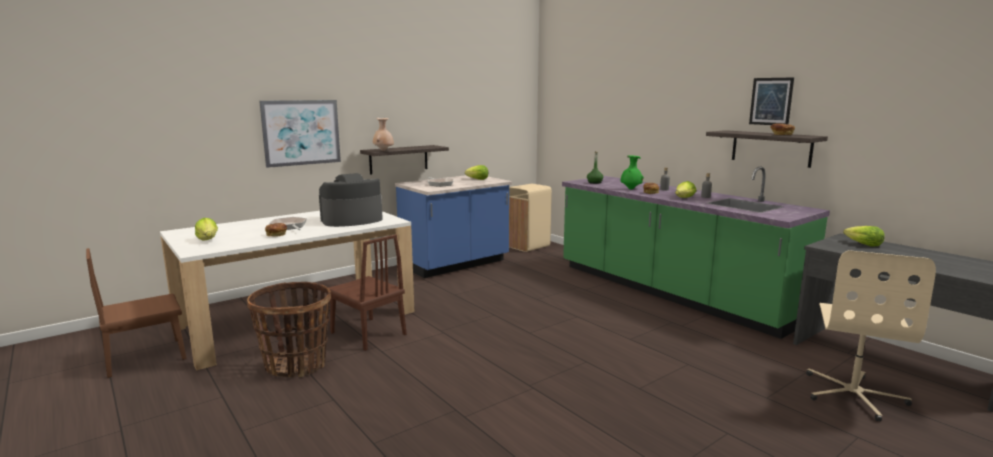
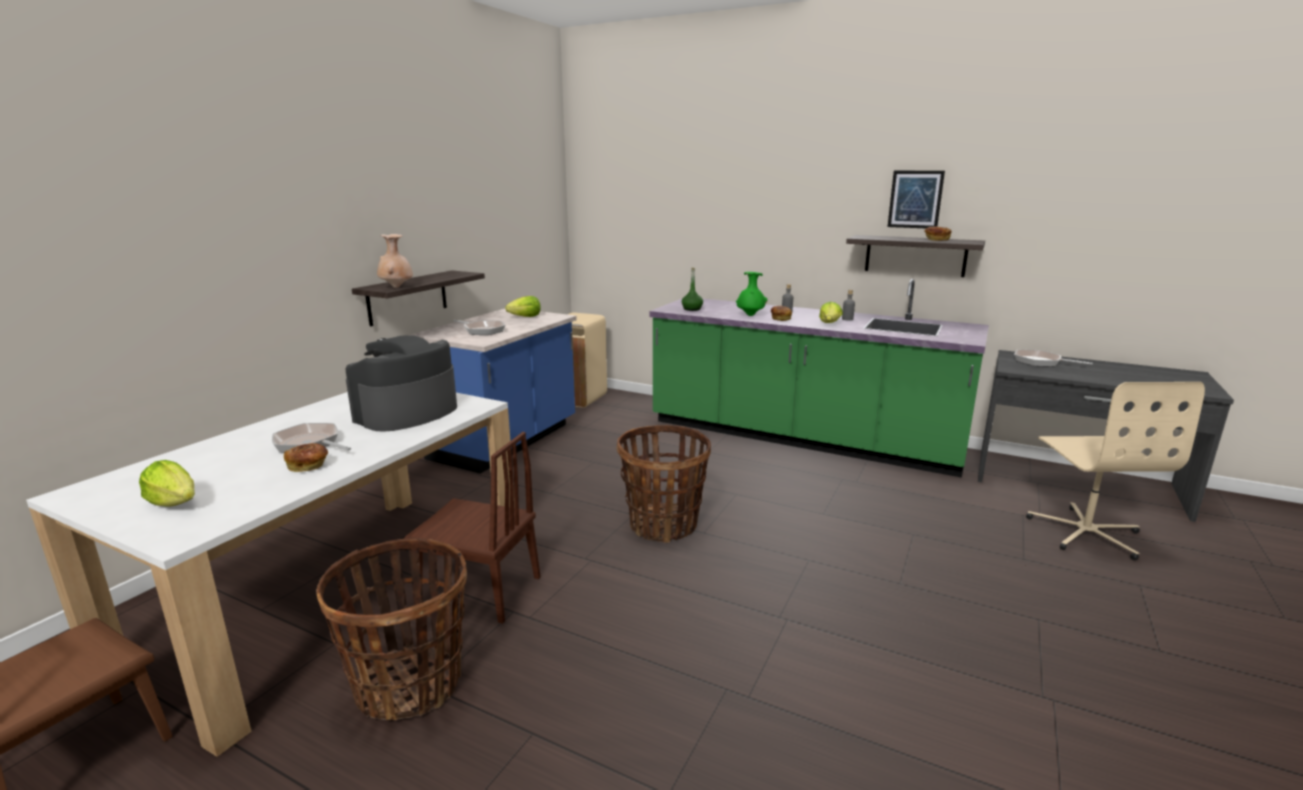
camera: 25 degrees left, 5 degrees up
(301, 132) = (255, 268): picture -> none
(508, 323) = (663, 525): none -> basket
(863, 244) = (1040, 362): lettuce -> frying pan

